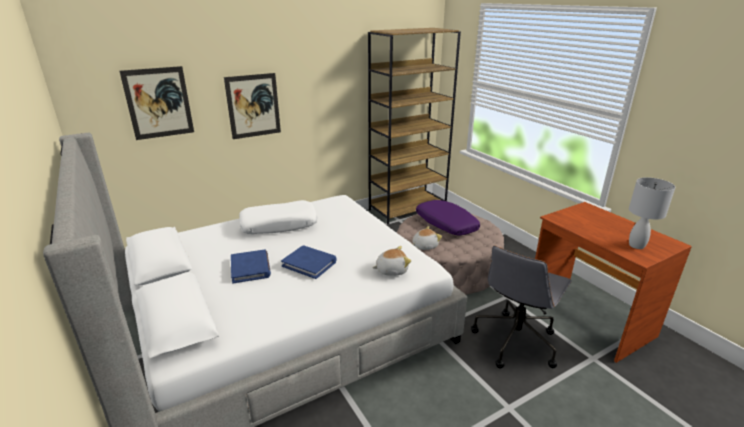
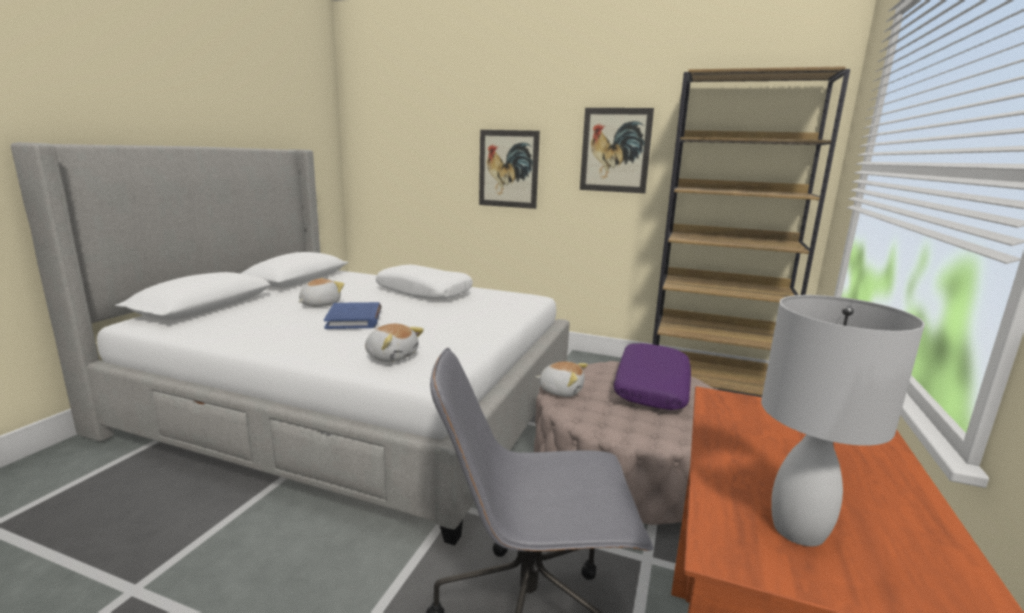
camera: 50 degrees right, 10 degrees down
(159, 103) = (416, 150): picture -> picture (615, 150)
(250, 268) = (319, 304): blue book -> plush toy

